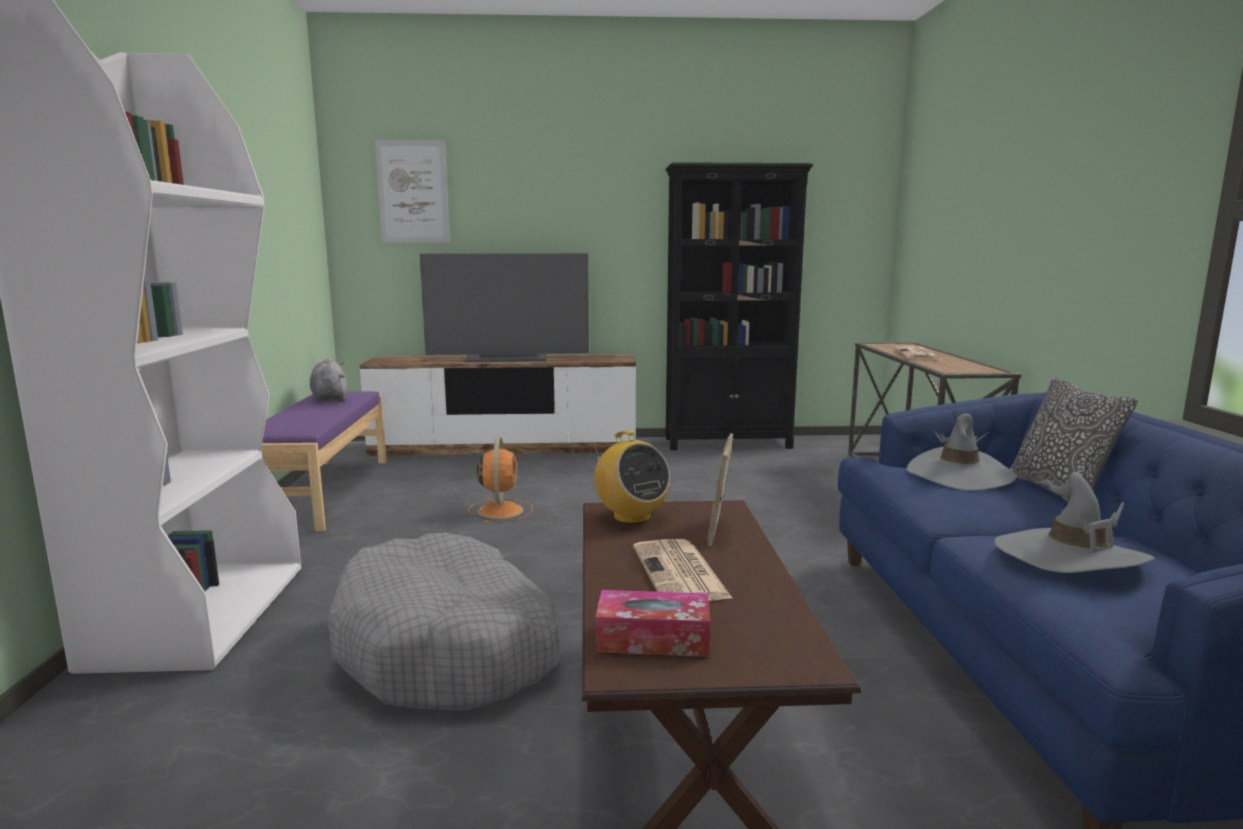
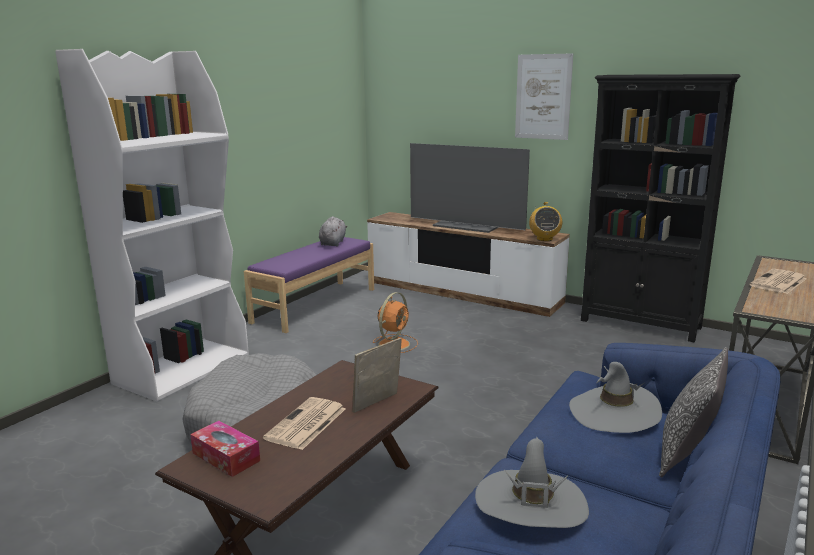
camera: 35 degrees right, 5 degrees up
(413, 192) = (418, 94): picture -> picture (543, 97)
(631, 517) = (348, 378): radio -> radio (544, 239)

